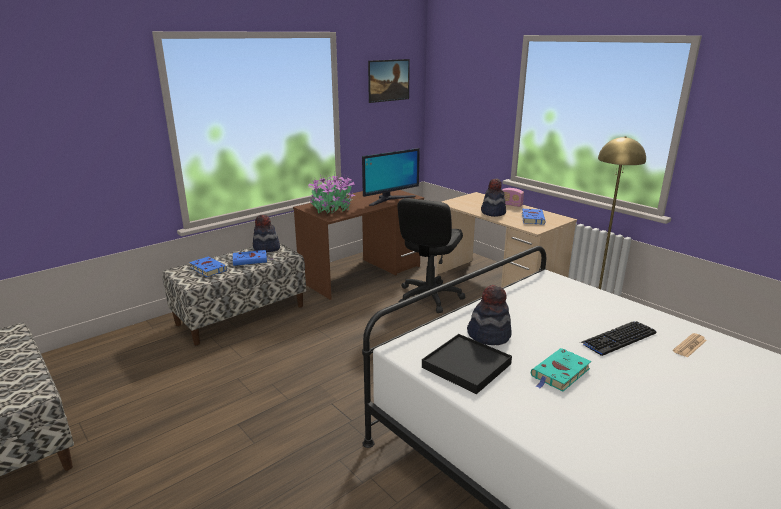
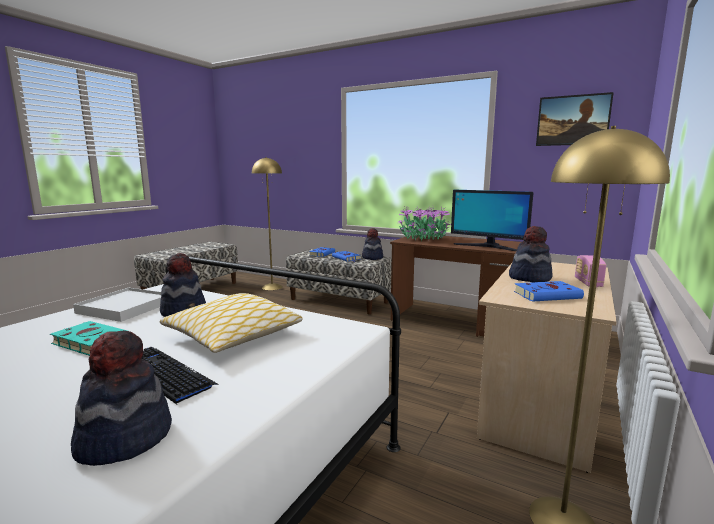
camera: 70 degrees right, 10 degrees down
(117, 354) = (272, 287): none -> yellow floor lamp
(429, 297) = (448, 360): black office chair -> none
(466, 366) = (125, 307): black tray -> white tray
(555, 316) = (233, 336): none -> pillow
(689, 346) = (124, 438): newspaper -> hat

